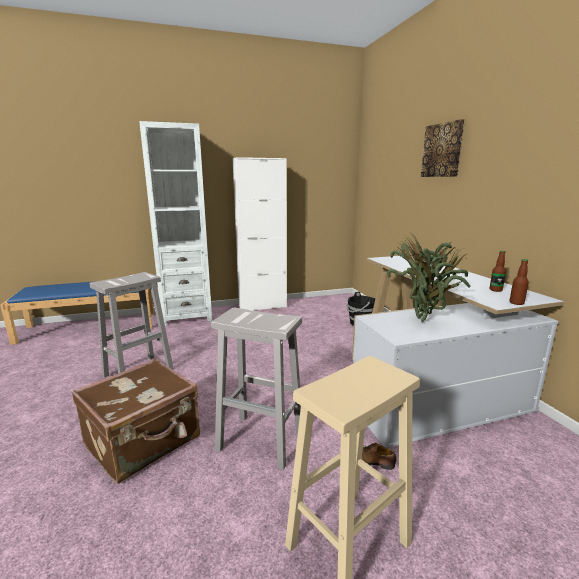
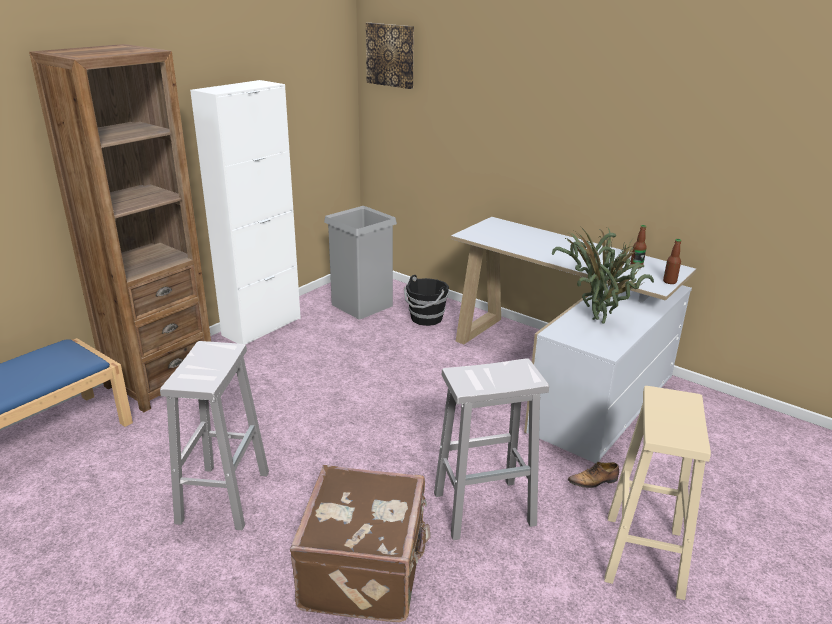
camera: 35 degrees left, 10 degrees up
(186, 316) = (160, 381): white bookcase -> brown bookcase
(329, 308) = (362, 305): none -> grey trash can
(442, 150) = (529, 84): picture -> picture (391, 55)

